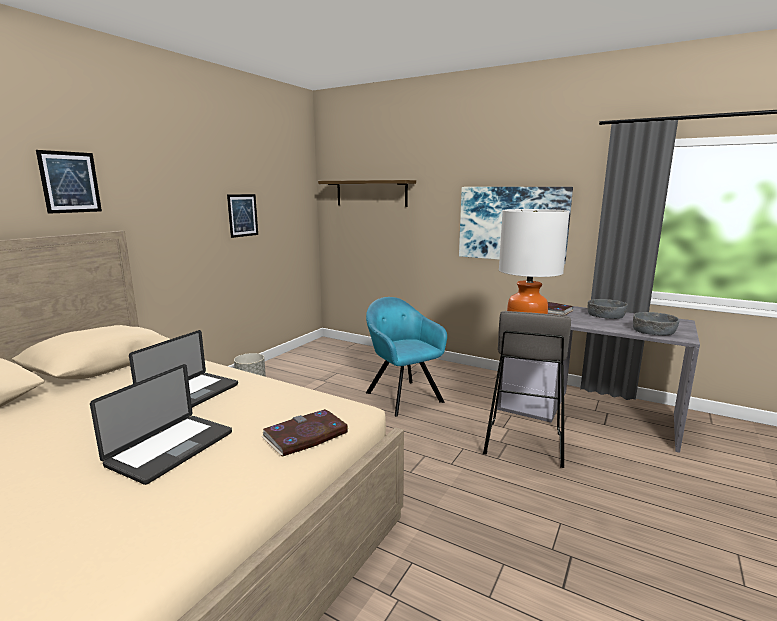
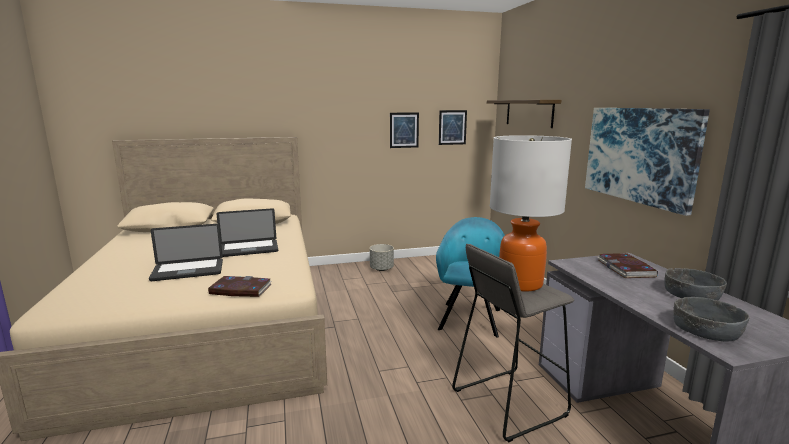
camera: 45 degrees right, 0 degrees up
(70, 182) = (268, 104): picture -> picture (452, 127)

